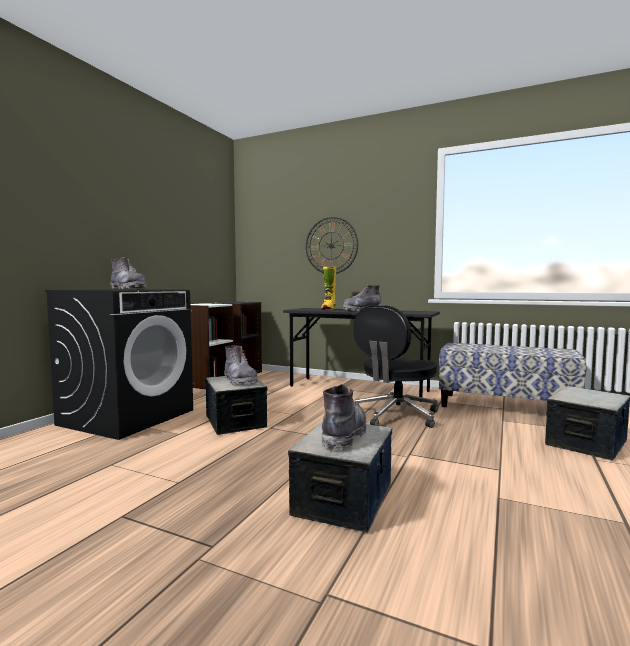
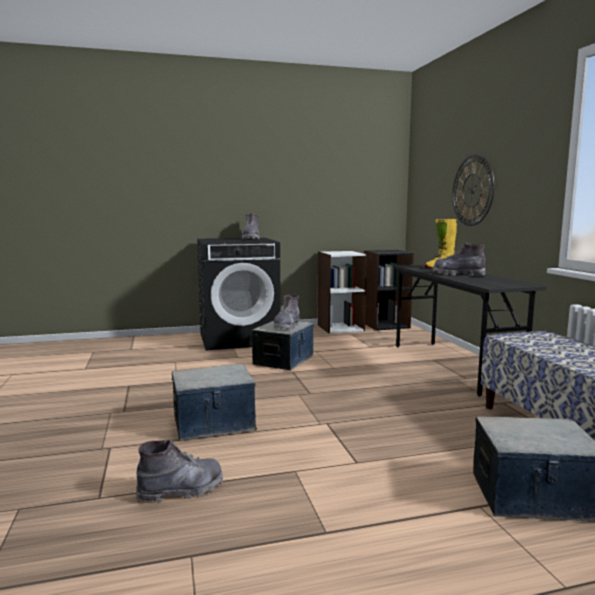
camera: 50 degrees right, 5 degrees up
(344, 435) = (215, 374): grey boot -> grey boot (181, 490)
(396, 415) = (410, 397): black office chair -> none

